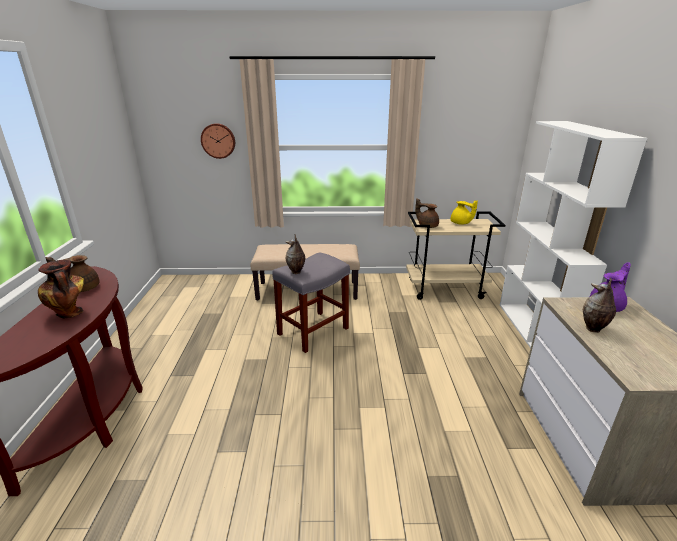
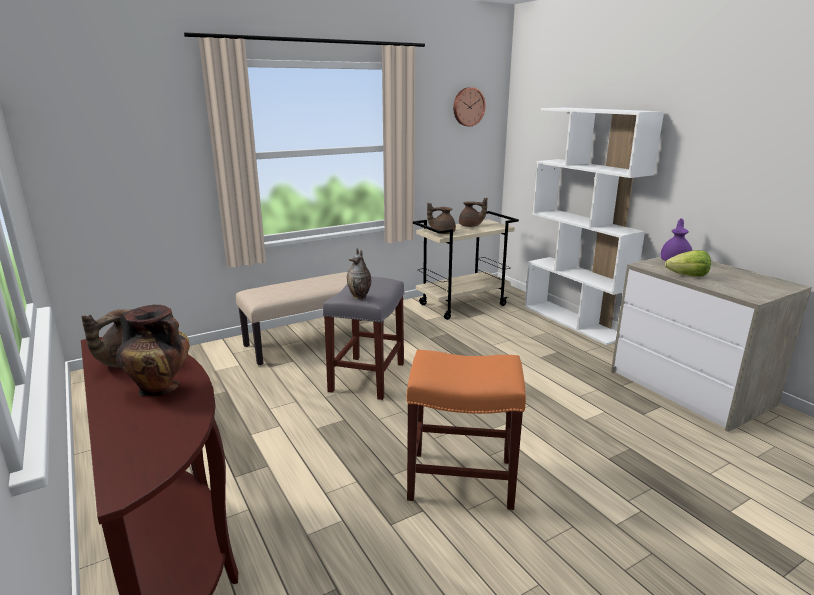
camera: 30 degrees left, 5 degrees down
(218, 140) = (163, 151): wall clock -> wall clock (468, 107)
(295, 439) = (463, 479): none -> orange stool
(461, 223) = (470, 226): yellow teapot -> brown teapot
(593, 329) = (688, 276): vase -> lettuce

